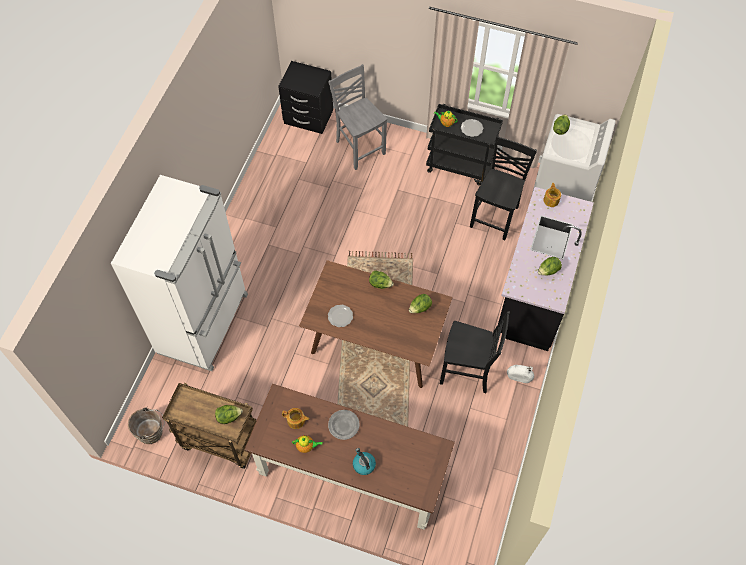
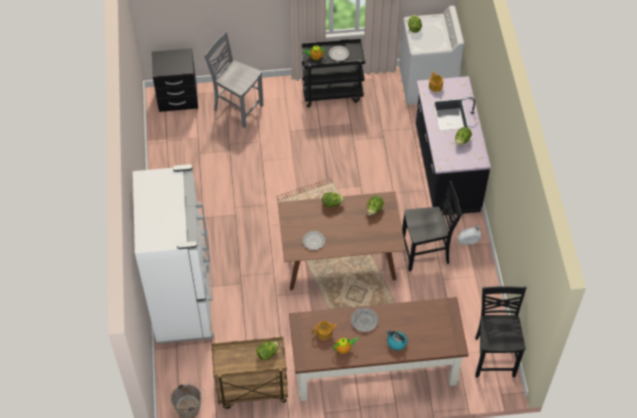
camera: 25 degrees left, 5 degrees down
(496, 217) = (383, 123): black chair -> black chair (494, 356)

